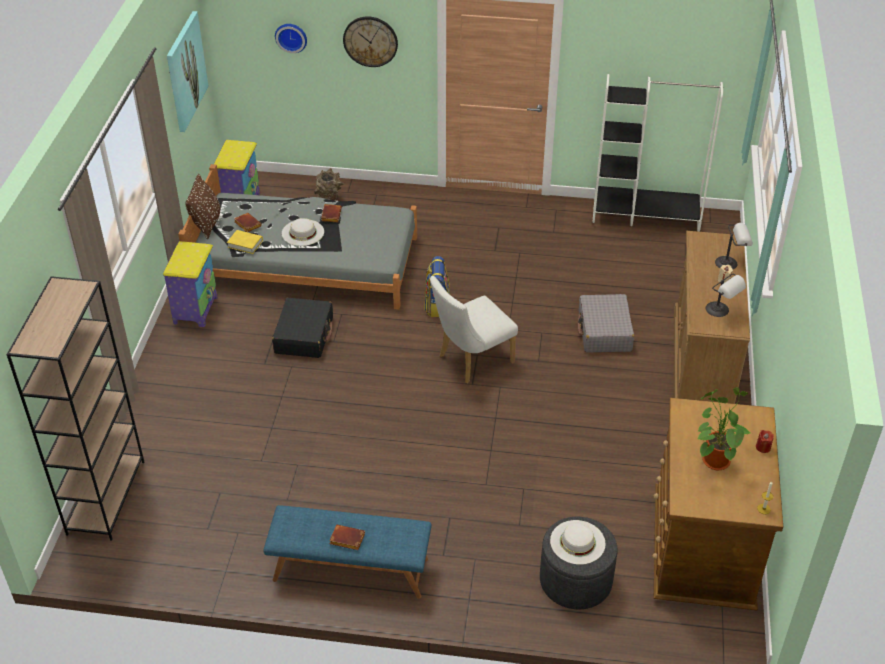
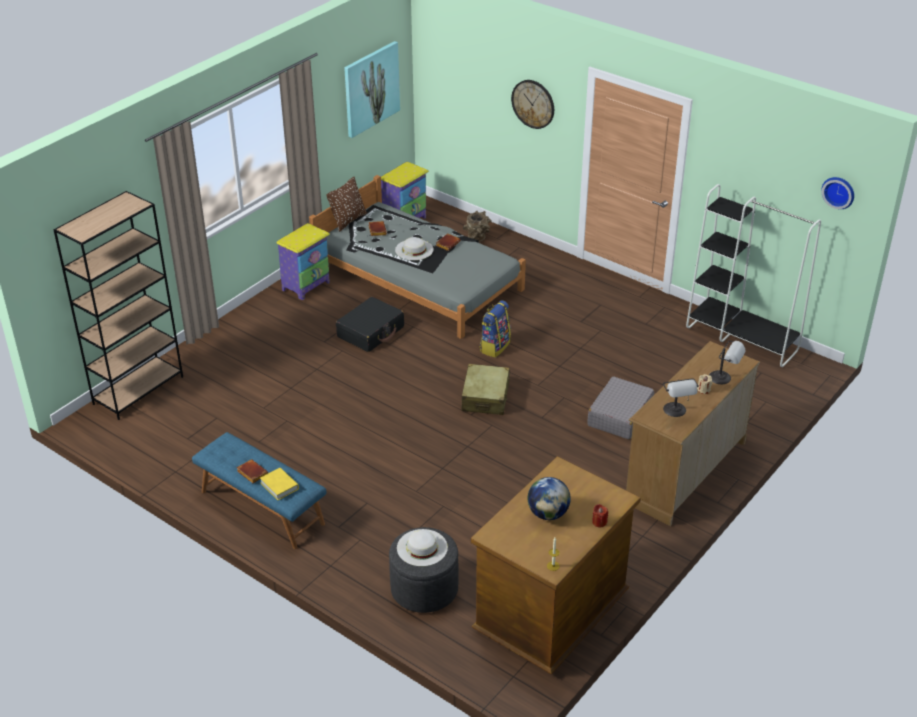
camera: 30 degrees right, 5 degrees down
(245, 244) = (363, 244): yellow book -> yellow book (279, 486)
(291, 37) = (474, 84): wall clock -> wall clock (839, 191)
(471, 361) = (485, 397): white chair -> beige suitcase
(714, 459) = (548, 513): potted plant -> globe

